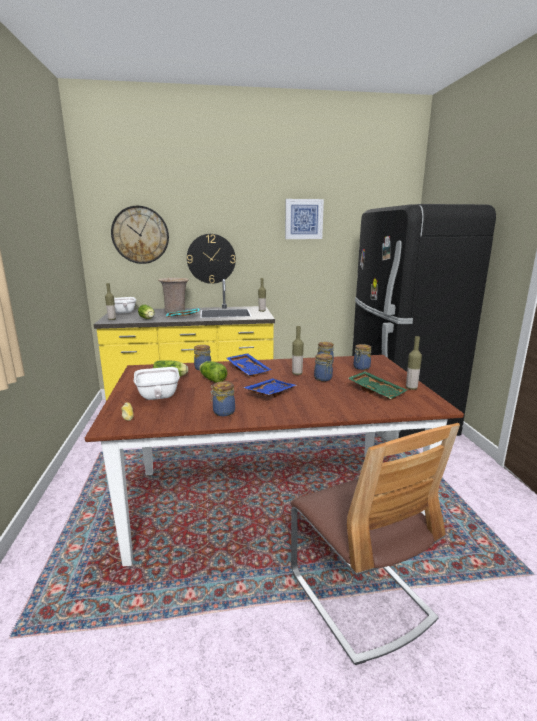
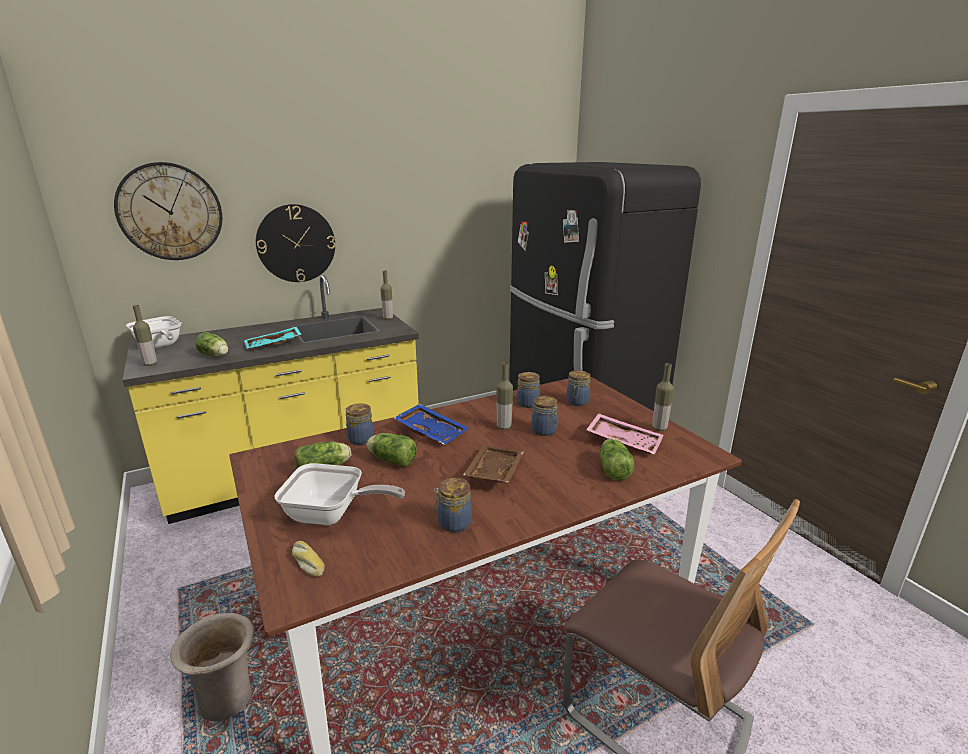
camera: 20 degrees left, 5 degrees up
(158, 397) = (332, 515): frying pan -> frying pan turned 45 degrees counterclockwise
(175, 311) = (251, 333): beige vase -> beige vase (227, 697)
(269, 393) = (493, 472): blue tray -> brown tray
(303, 219) = (430, 176): picture -> none
(354, 403) = (613, 469): none -> lettuce
(377, 391) = (624, 441): green tray -> pink tray

